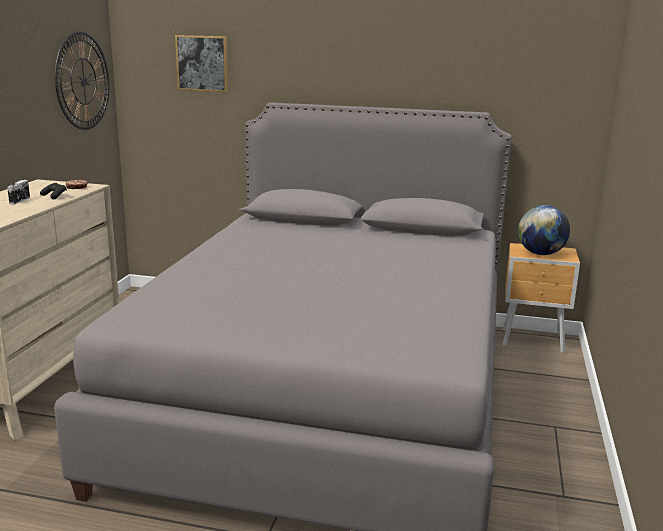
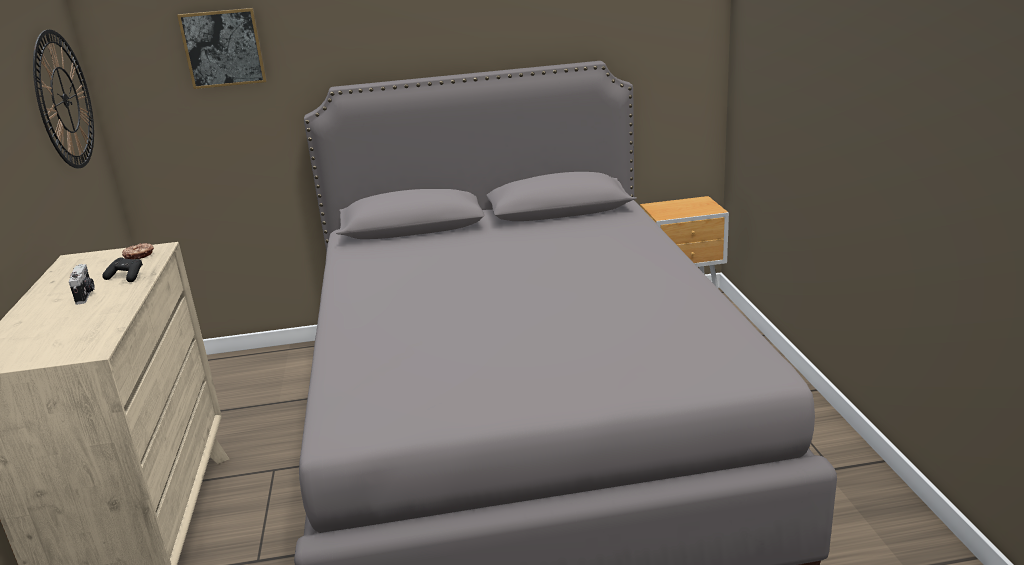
camera: 20 degrees left, 5 degrees up
(540, 254) = (682, 210): globe -> none

